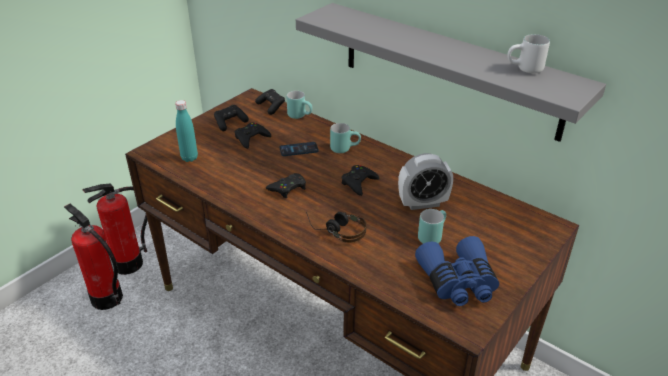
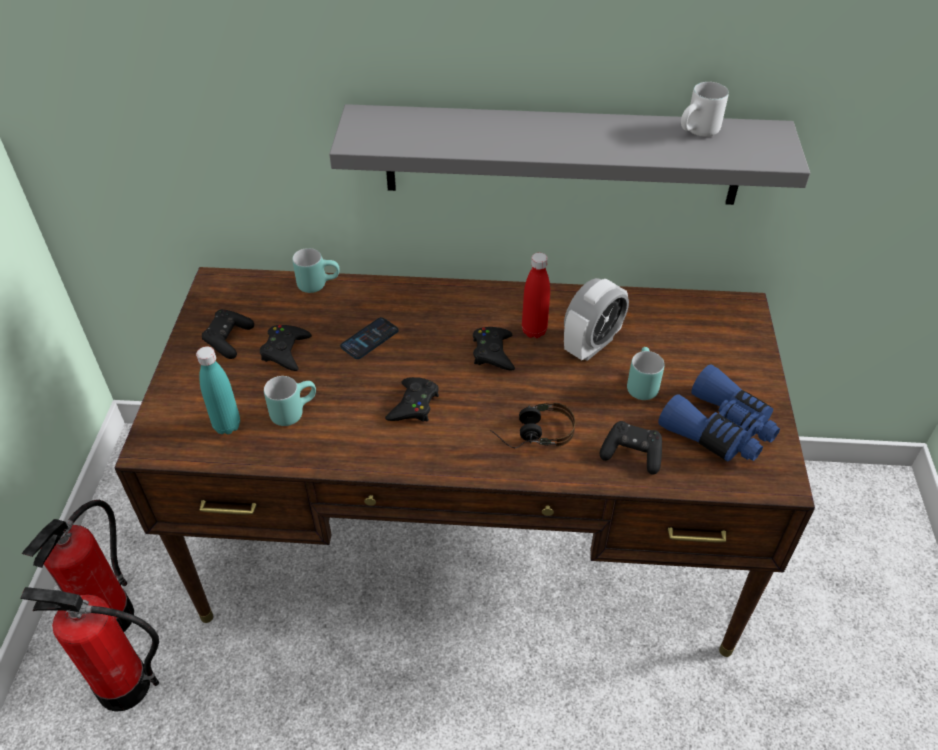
camera: 35 degrees left, 10 degrees up
(271, 107) = (262, 287): black game controller -> black game controller (632, 454)
(345, 148) = (427, 309): turquoise mug -> turquoise mug (293, 411)
(395, 182) = (534, 331): none -> red bottle

